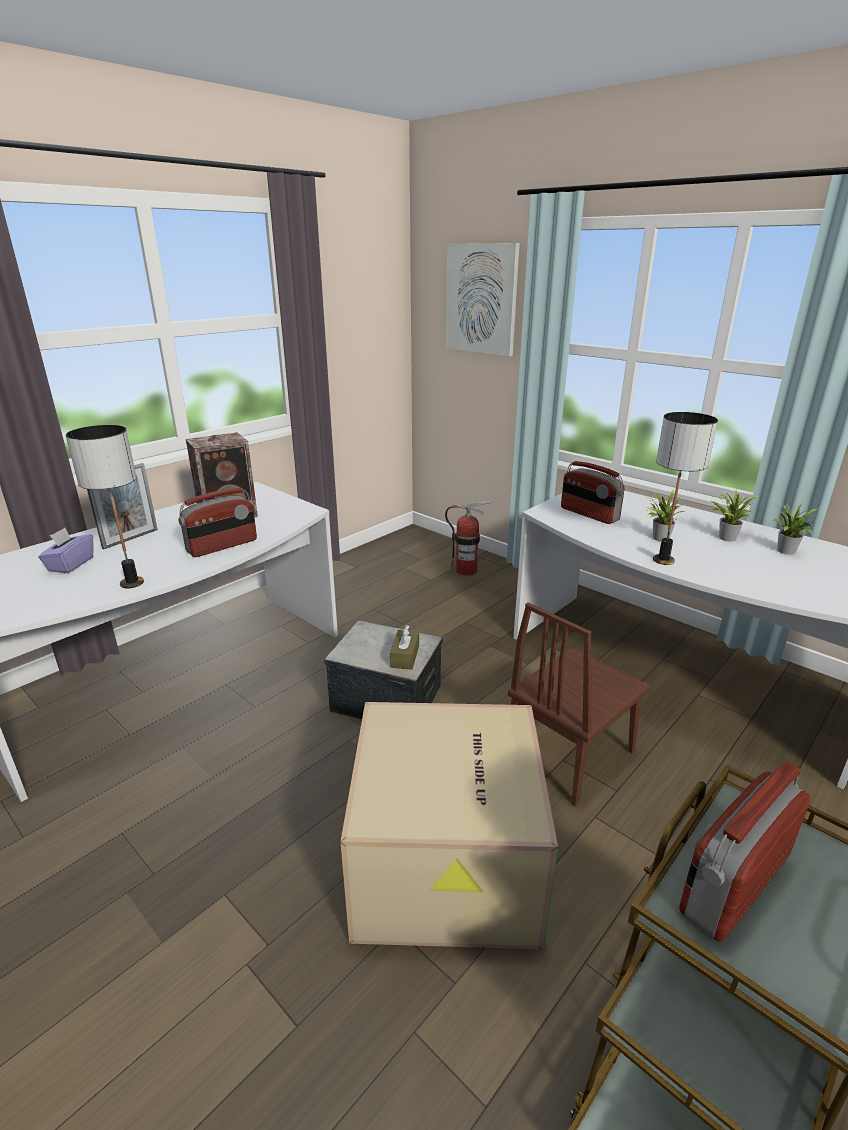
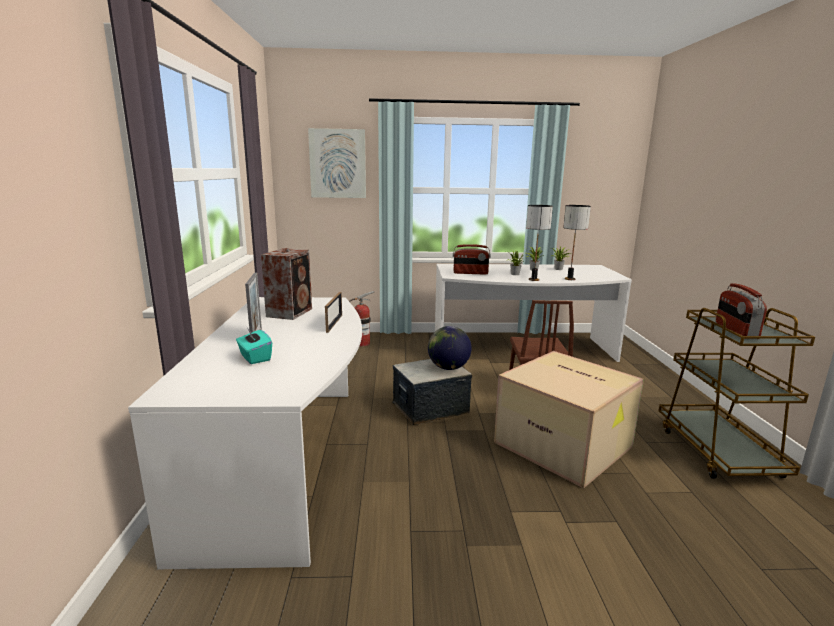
camera: 45 degrees left, 10 degrees down
(71, 564) = (255, 357): purple tissue box -> turquoise tissue box
(132, 583) = (332, 350): table lamp -> table lamp (570, 279)
(222, 546) = (334, 323): radio -> picture frame
(405, 656) = (448, 368): brown tissue box -> globe

